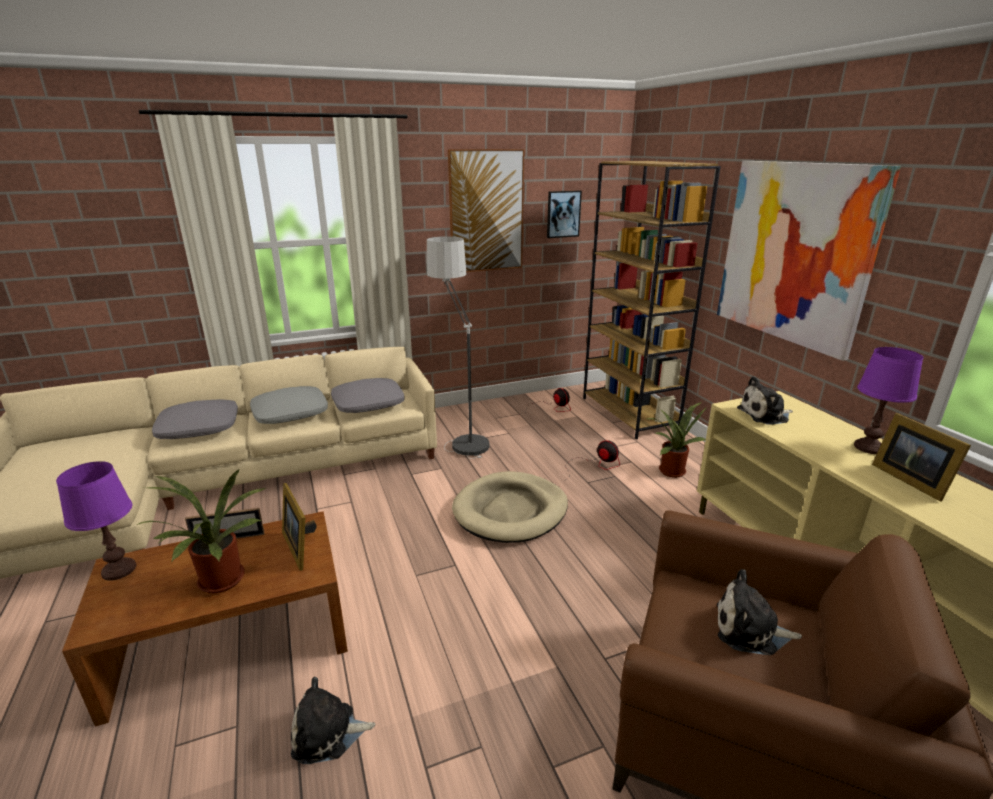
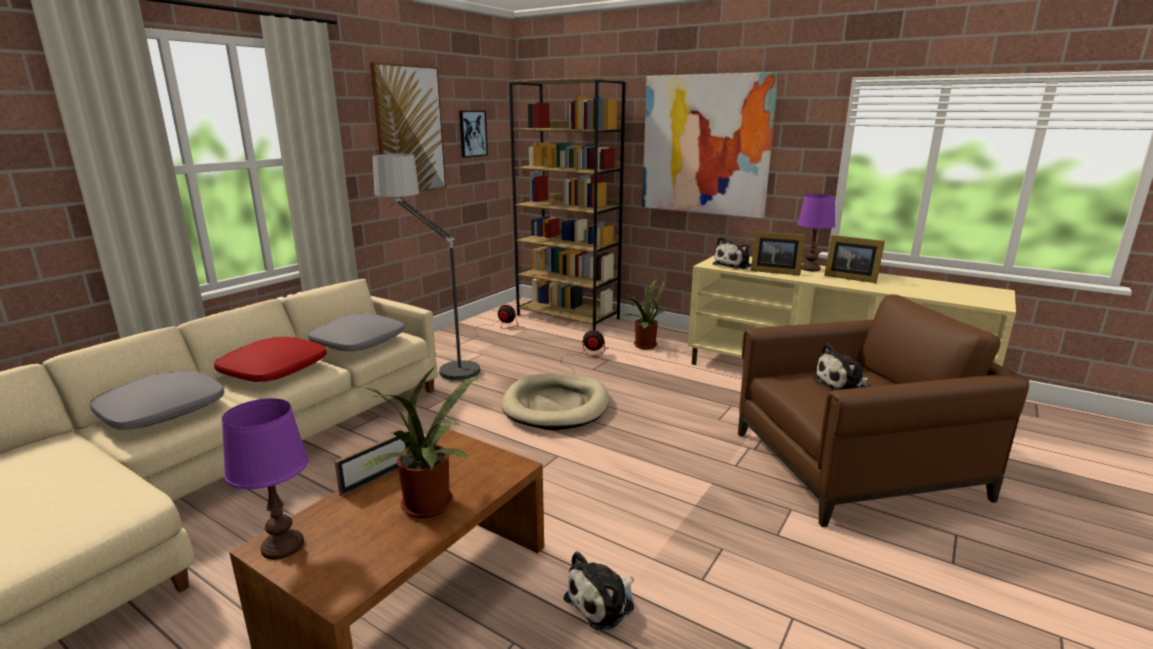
camera: 35 degrees left, 5 degrees down
(290, 413) = (274, 370): grey pillow -> red pillow
(300, 546) = (467, 455): picture frame -> picture frame (774, 271)

